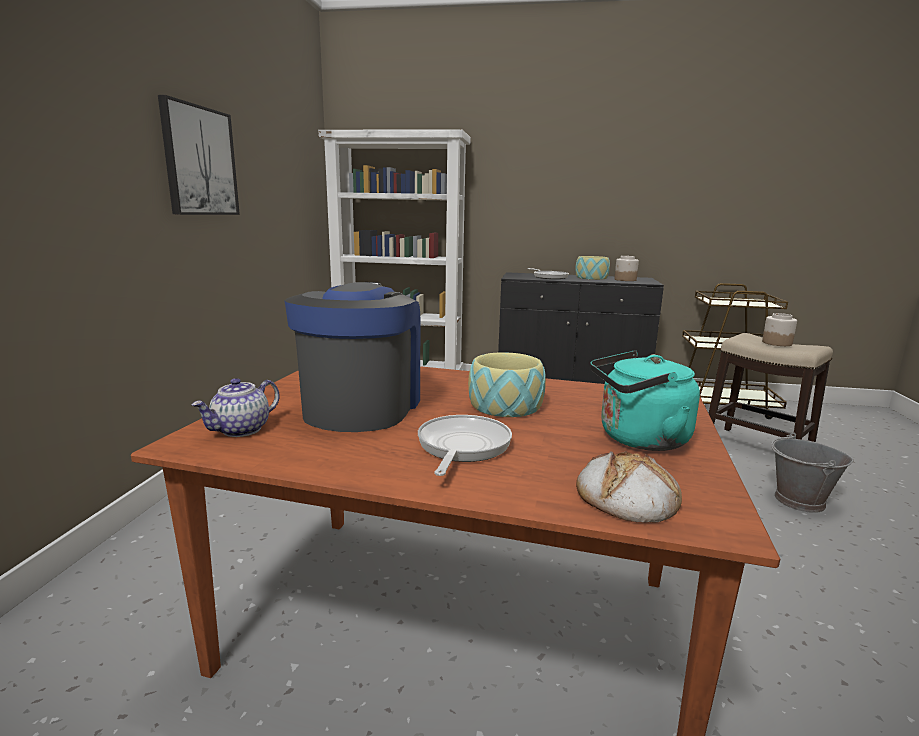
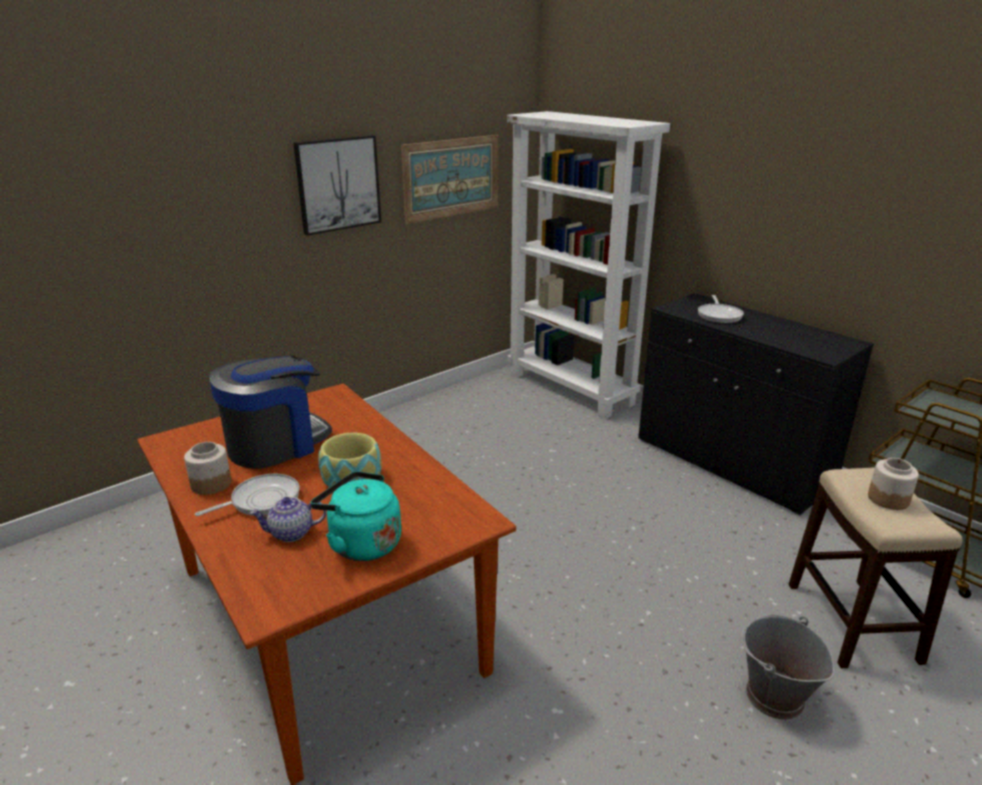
camera: 40 degrees right, 10 degrees up
(241, 430) = (195, 440): teapot -> teapot (291, 533)
(281, 183) = (451, 177): none -> picture
(591, 277) = (774, 327): bowl -> none
(625, 280) = (809, 342): jar -> jar (210, 484)
(626, 496) = (262, 574): bread -> none

